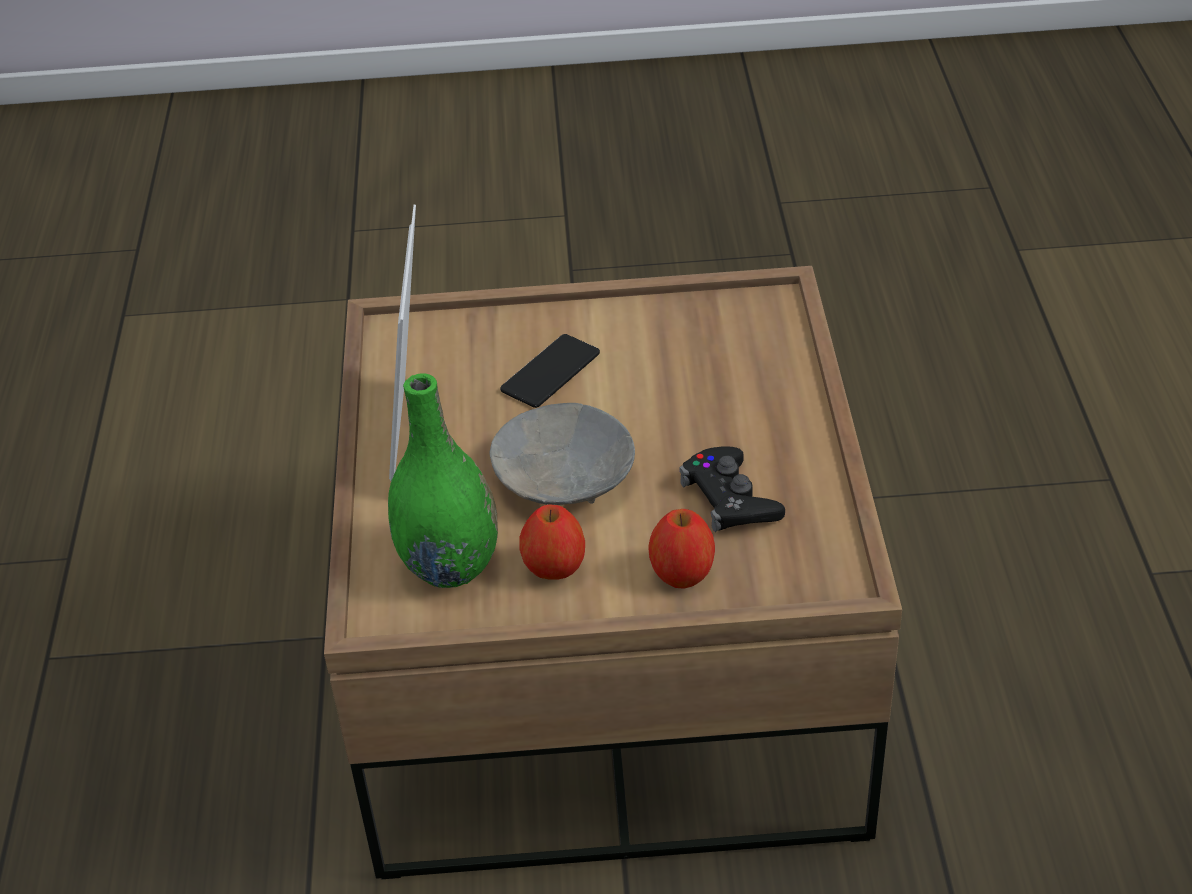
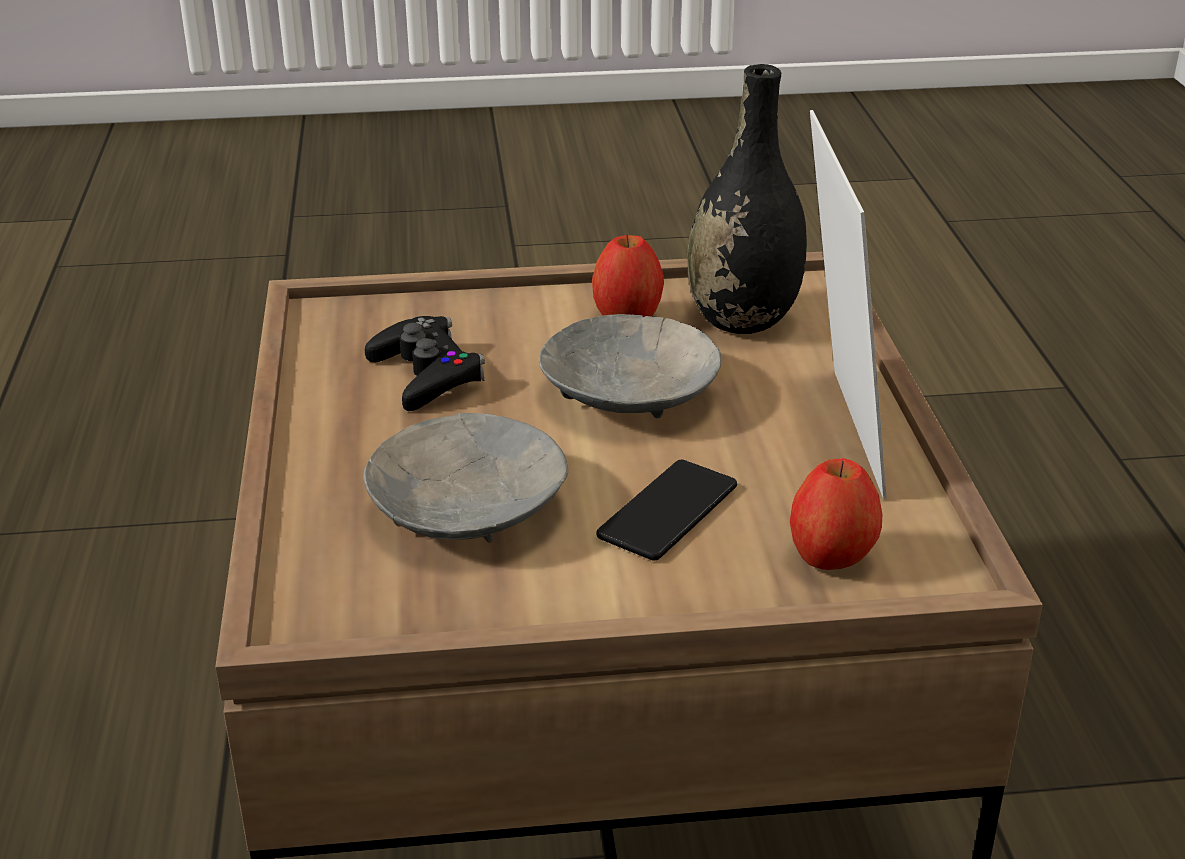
camera: 175 degrees right, 10 degrees down
(450, 566) = (742, 320): green vase -> black vase
(682, 574) = (488, 315): apple -> apple (830, 559)
(686, 374) = (465, 508): none -> grey bowl

